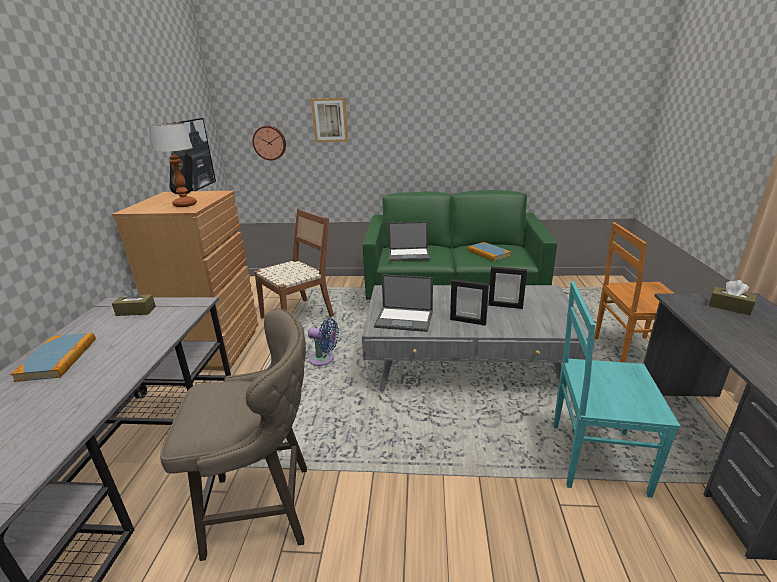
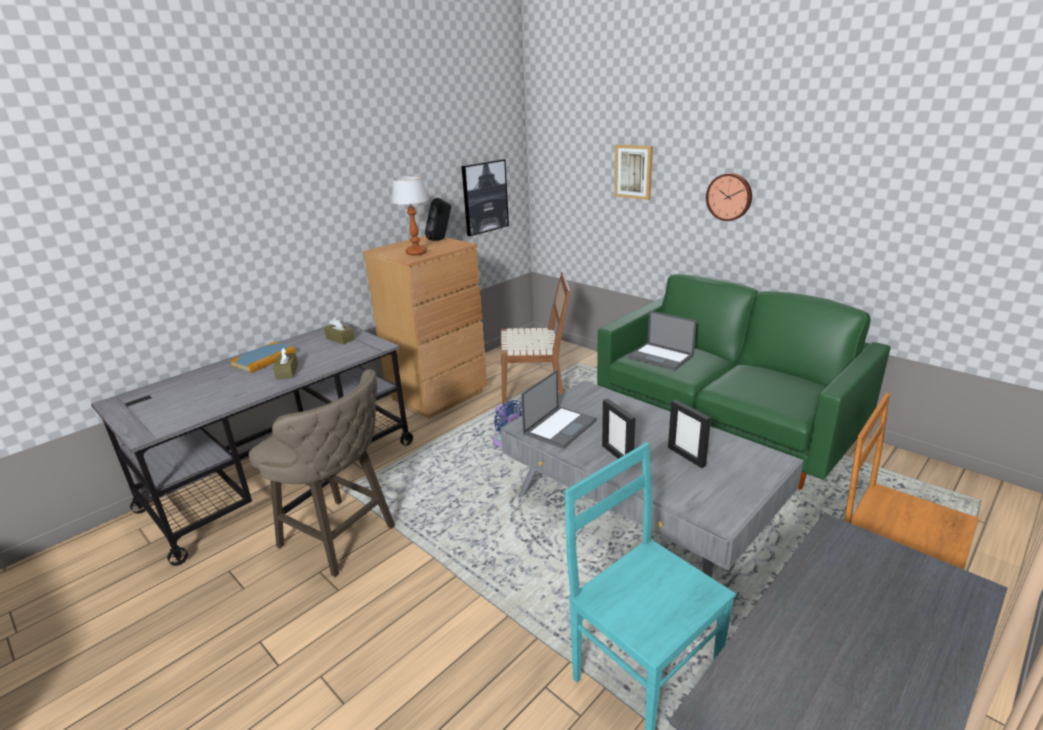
camera: 40 degrees right, 0 degrees up
(269, 142) = (572, 190): wall clock -> wall clock (729, 196)
(405, 319) = (560, 427): laptop -> laptop turned 105 degrees counterclockwise
(488, 253) = (762, 385): book -> none
(729, 307) = (902, 578): brown tissue box -> brown tissue box (287, 372)

